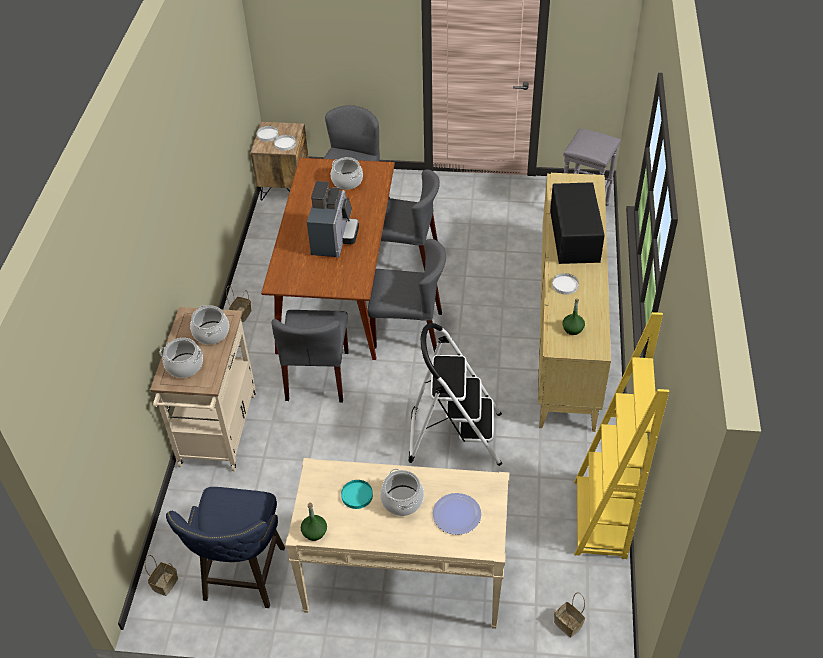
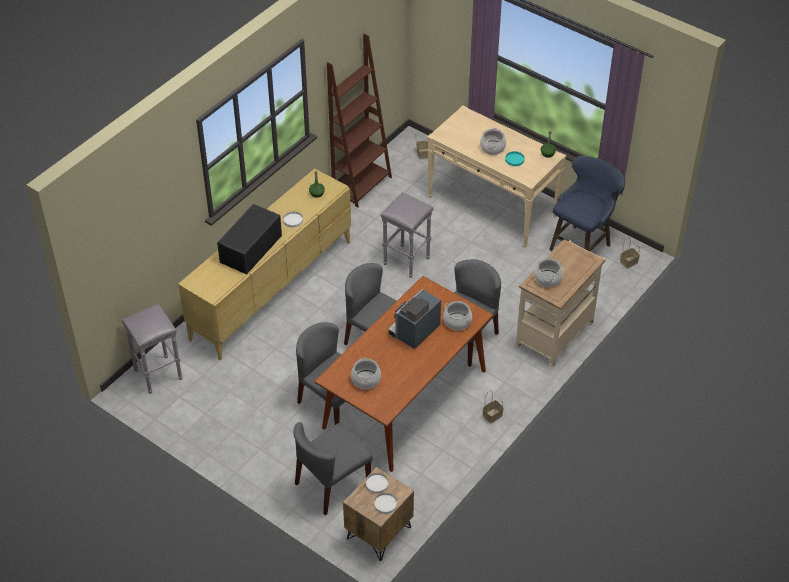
camera: 150 degrees left, 0 degrees up
(184, 366) = (576, 264): cooking pot -> cooking pot (457, 321)
(452, 437) = (406, 261): step ladder -> grey stool
(457, 514) = (469, 131): plate -> none
(600, 519) = (362, 185): yellow bookcase -> brown bookcase

